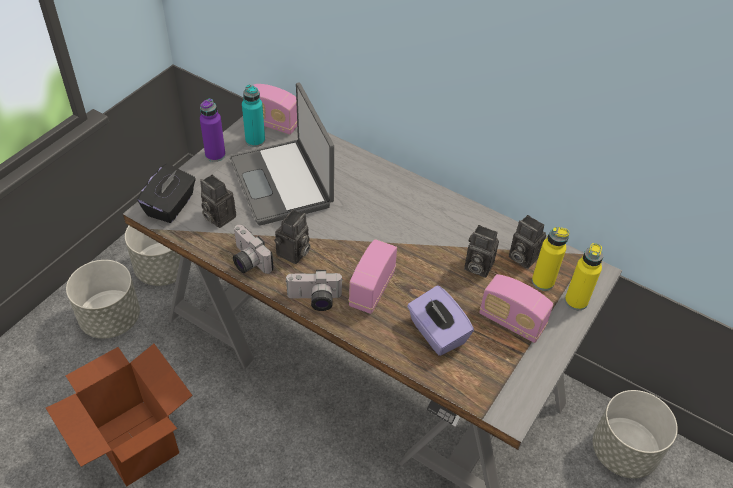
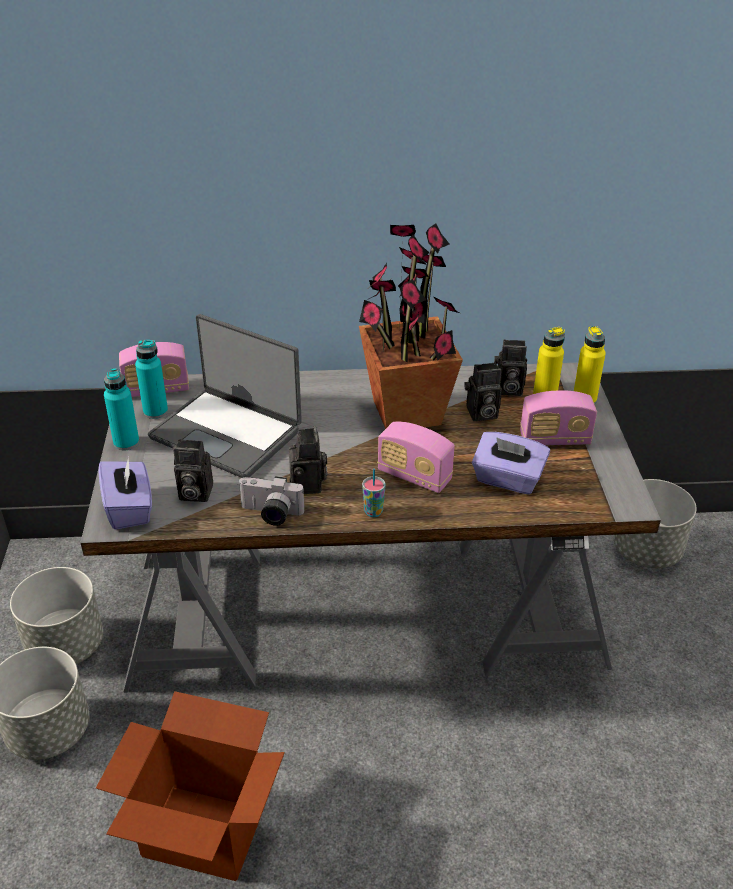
camera: 35 degrees left, 10 degrees down
(171, 206) = (129, 509): black tissue box -> purple tissue box
(215, 155) = (126, 442): purple bottle -> turquoise bottle
(314, 300) = (373, 512): camera -> cup
(372, 289) = (414, 476): radio -> radio turned 45 degrees counterclockwise
(420, 234) = (405, 413): none -> potted plant

